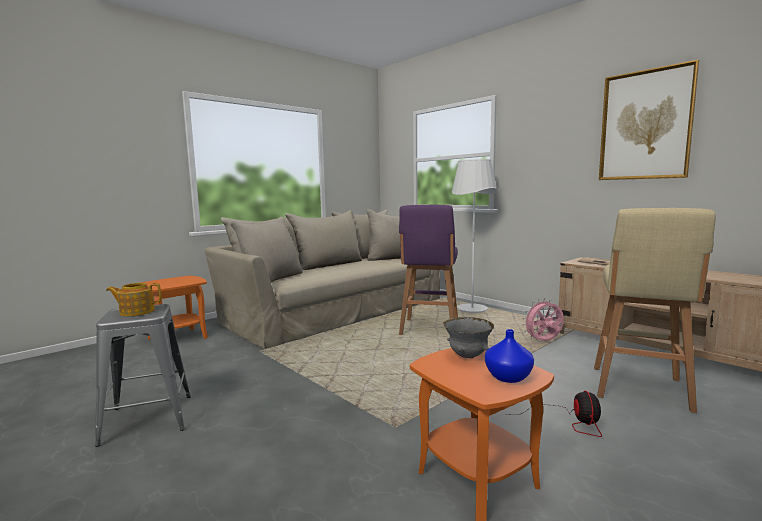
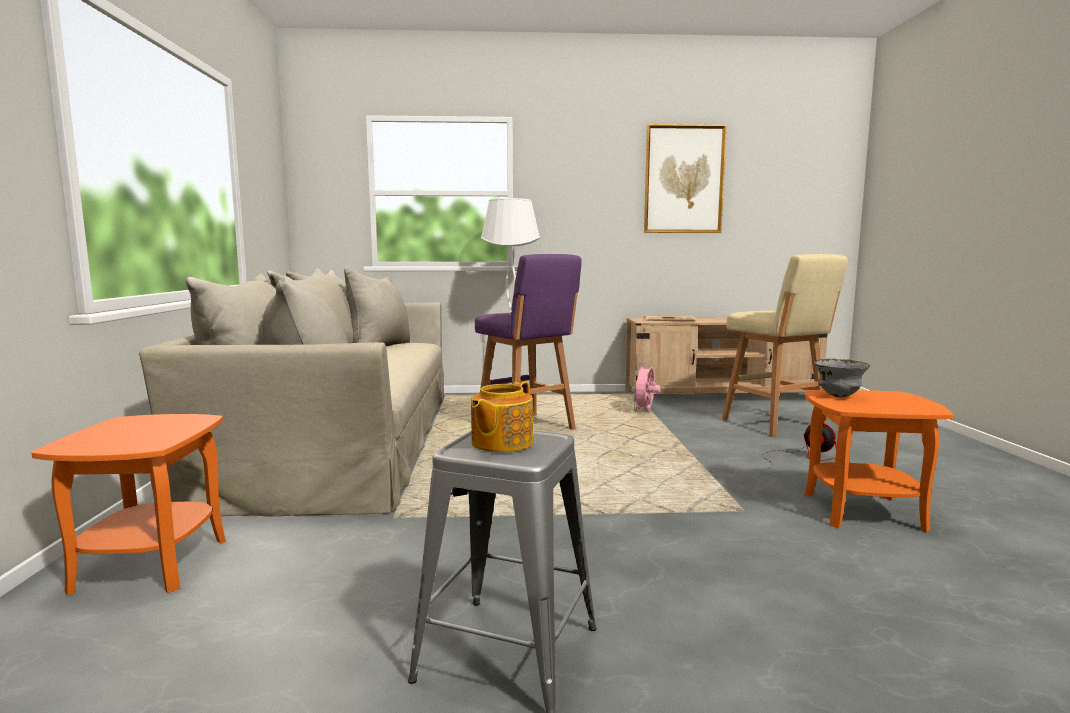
camera: 50 degrees left, 0 degrees up
(507, 377) = (900, 399): blue vase -> none

